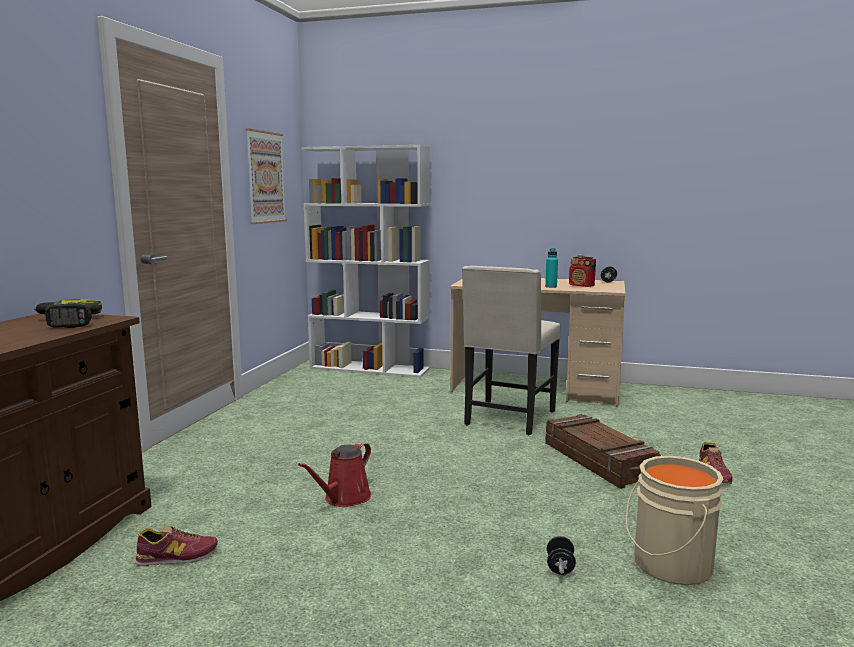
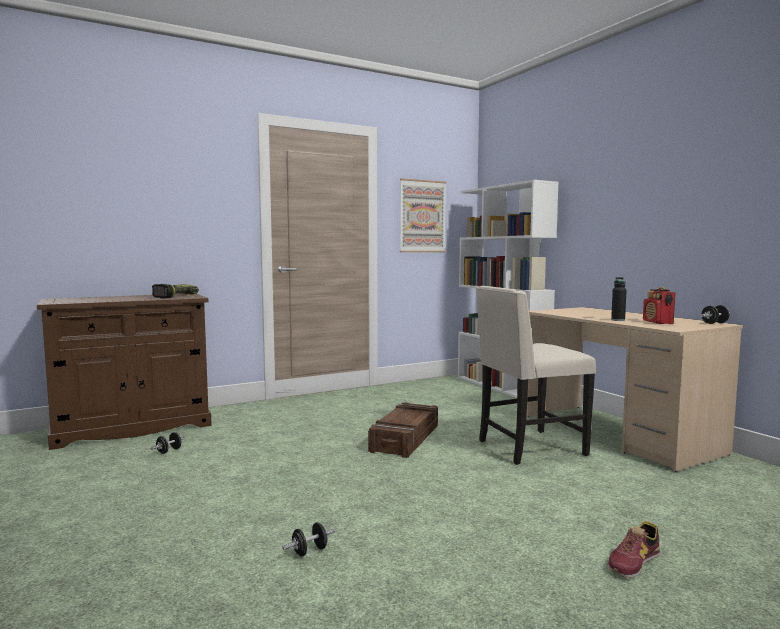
camera: 45 degrees right, 5 degrees down
(176, 557) = (169, 451): shoe -> black dumbbell
(344, 498) = (295, 456): red watering can -> none
(551, 287) = (618, 320): turquoise bottle -> black bottle
(599, 460) = (532, 503): crate -> crate (406, 438)
(668, 564) = (387, 595): beige bucket -> none

